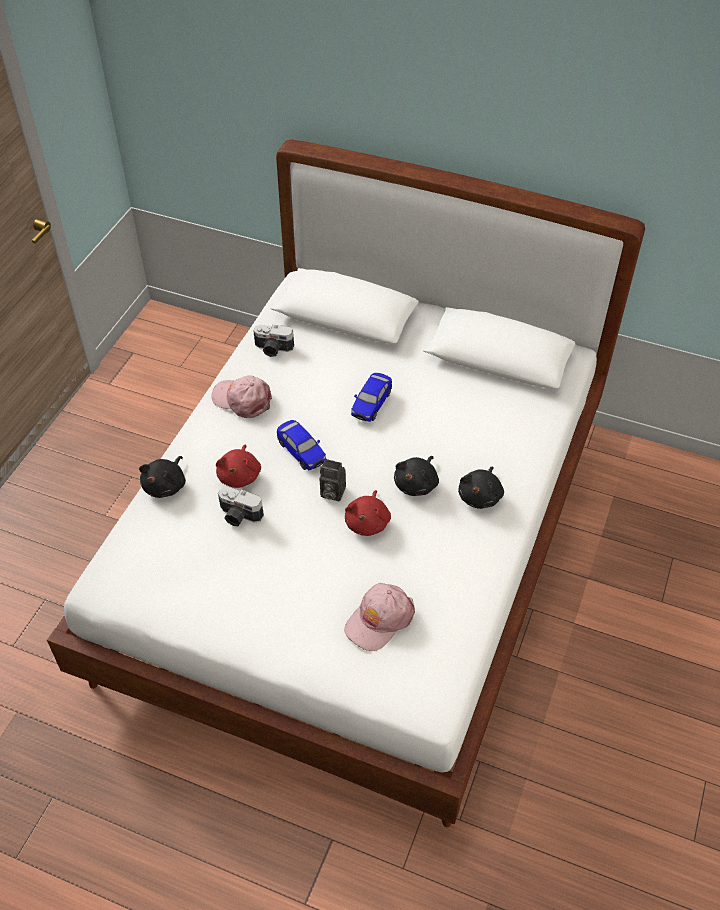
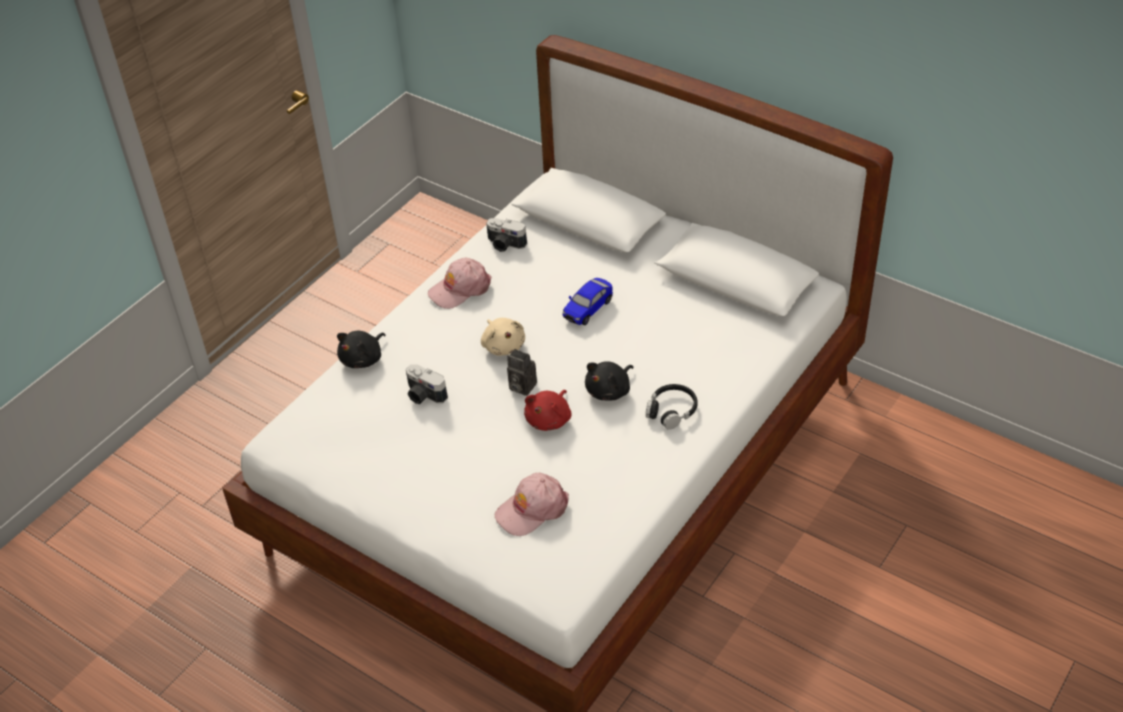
camera: 15 degrees right, 5 degrees down
(240, 475) = (436, 359): red plush toy -> none
(242, 400) = (460, 289): pink cap -> pink cap turned 75 degrees counterclockwise
(301, 452) = (503, 345): toy car -> beige plush toy
(480, 496) = (671, 411): black plush toy -> black headphones

